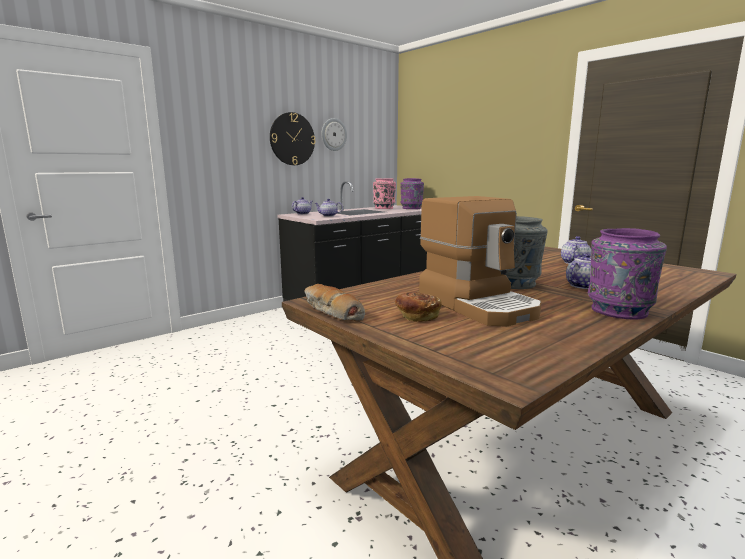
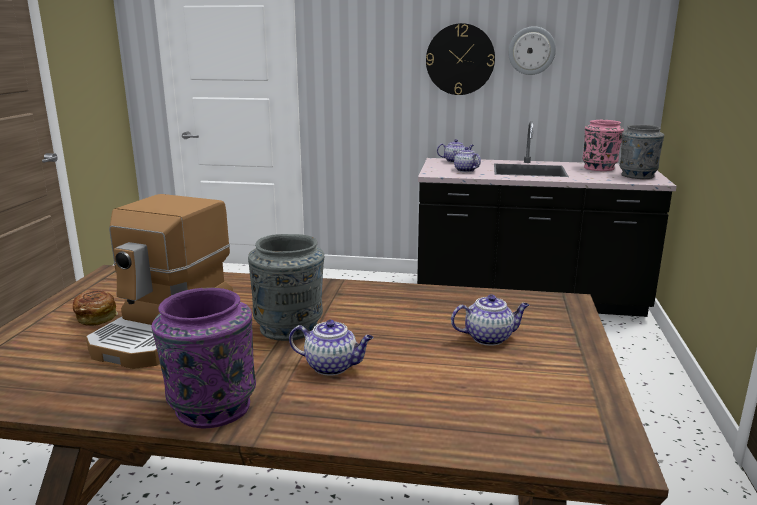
camera: 50 degrees right, 5 degrees up
(331, 311) = (85, 286): bread -> none
(411, 208) = (637, 176): purple vase -> grey vase

